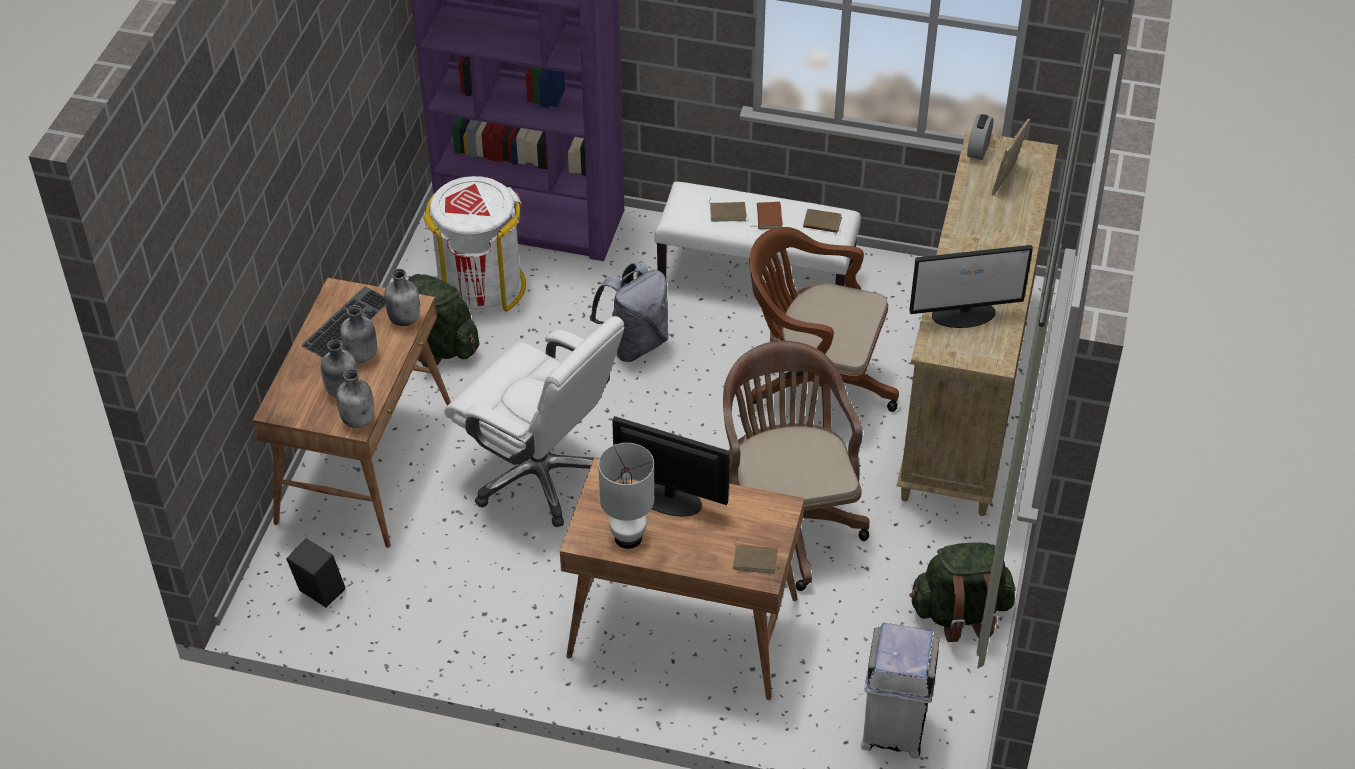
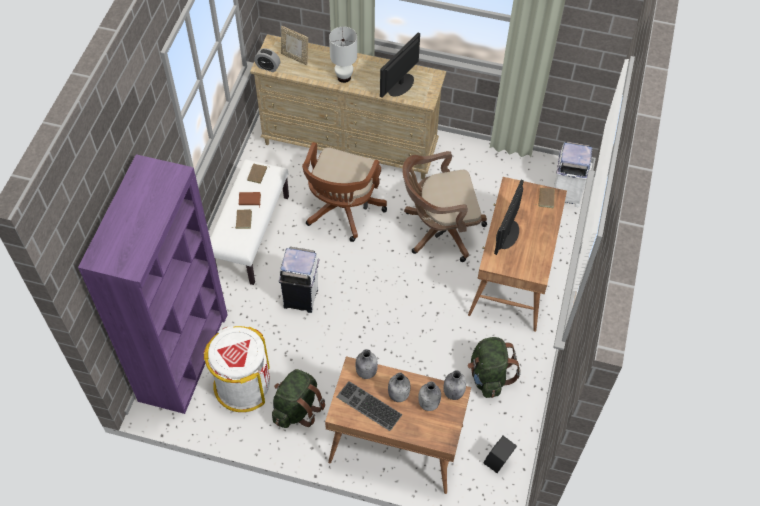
camera: 90 degrees left, 10 degrees up
(541, 474) = (405, 346): white office chair -> none
(627, 538) = (535, 253): white table lamp -> white table lamp (344, 77)
(634, 343) = (301, 298): grey backpack -> white trash can
(960, 614) = (496, 162): green backpack -> green backpack (489, 376)
(964, 314) = (400, 85): monitor -> monitor turned 135 degrees counterclockwise

